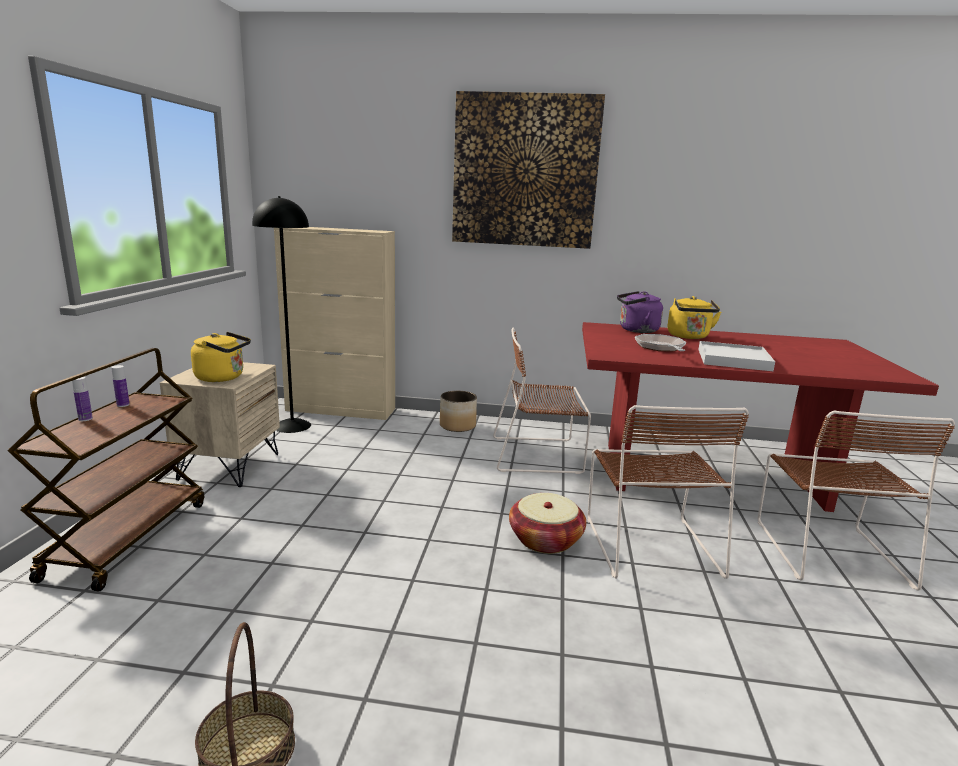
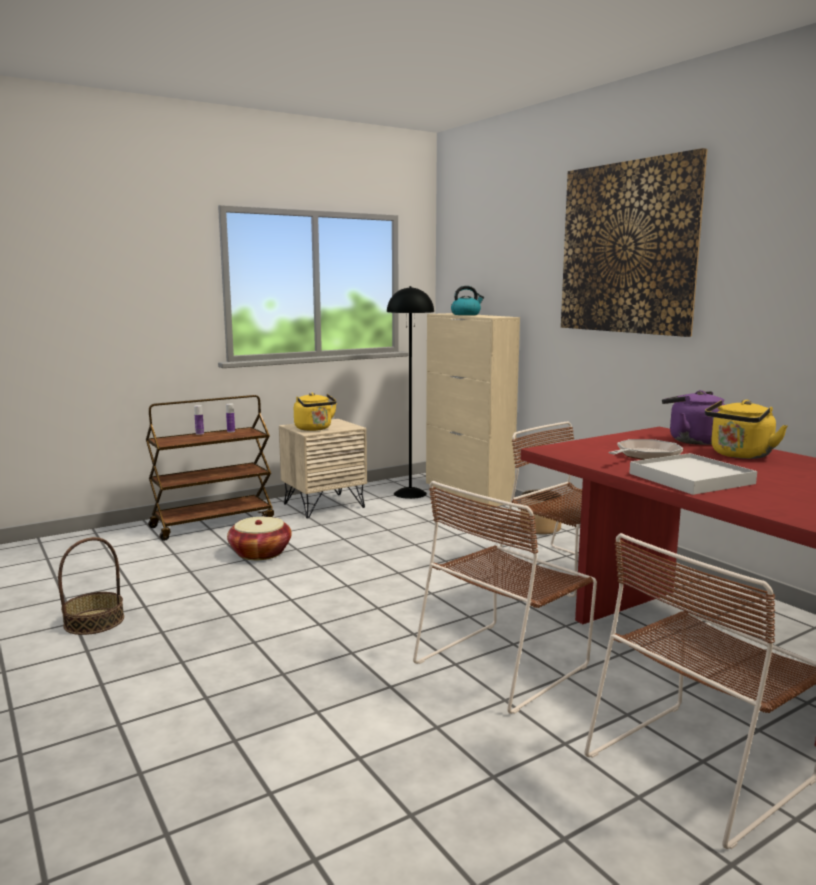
camera: 50 degrees right, 5 degrees down
(325, 228) = (466, 314): none -> kettle
(545, 539) = (423, 620): basket -> basket (260, 553)

